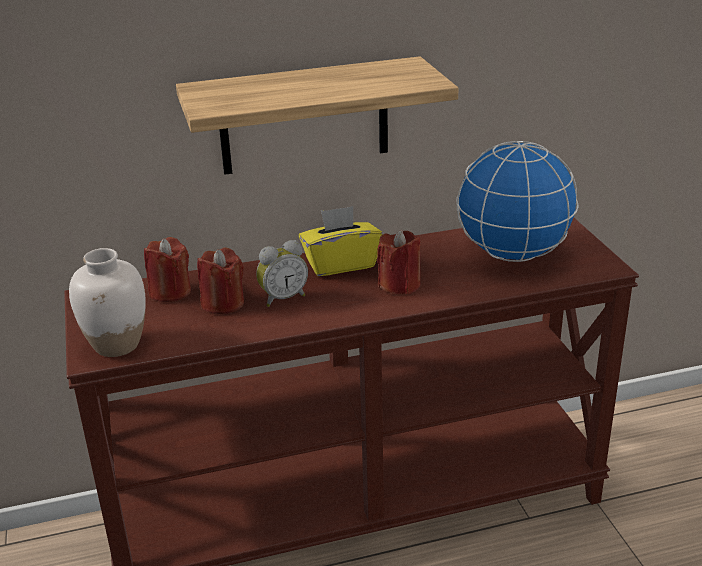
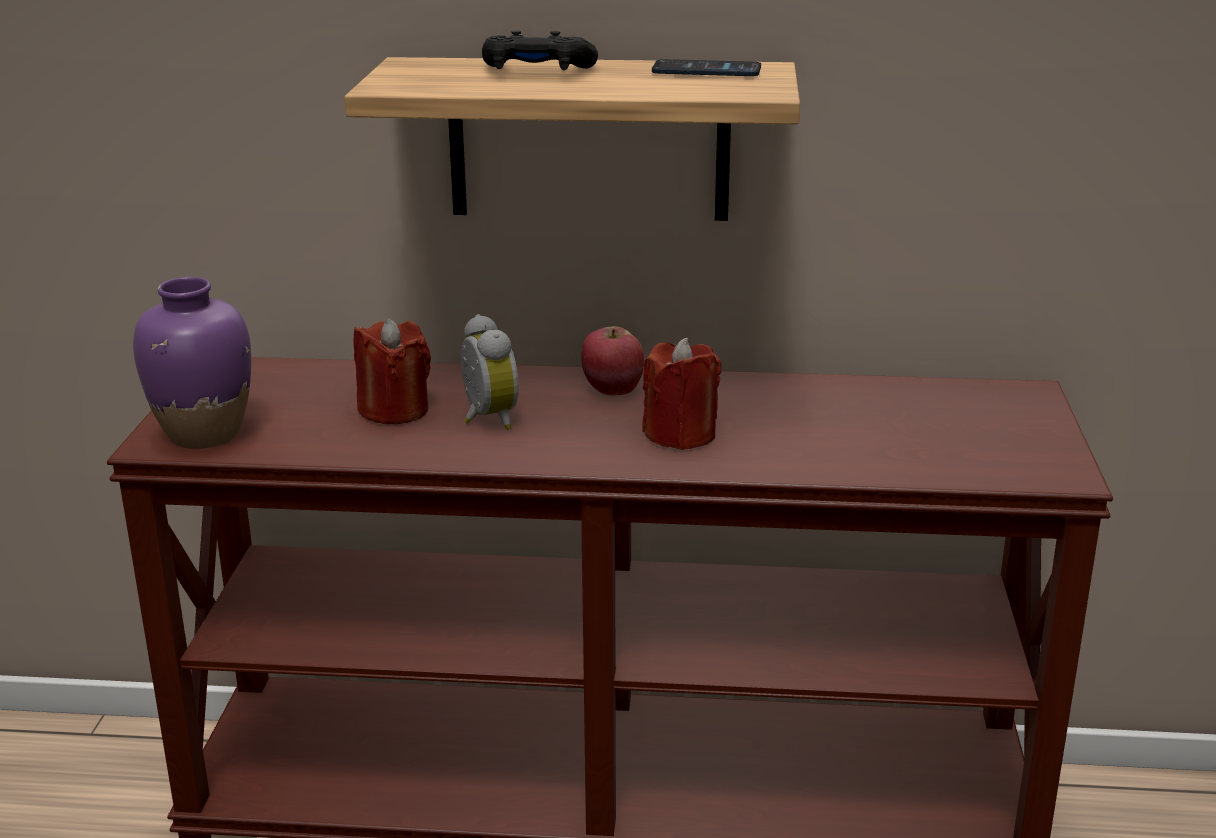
camera: 20 degrees right, 5 degrees down
(117, 345) = (205, 434): white vase -> purple vase
(170, 292) = (335, 382): red candle -> none
(282, 298) = (486, 419): alarm clock -> alarm clock turned 105 degrees counterclockwise
(285, 84) = (537, 72): none -> black game controller
(340, 264) = (612, 390): yellow tissue box -> apple
(381, 70) = (706, 71): none -> phone
(512, 254) = (905, 426): globe -> none

